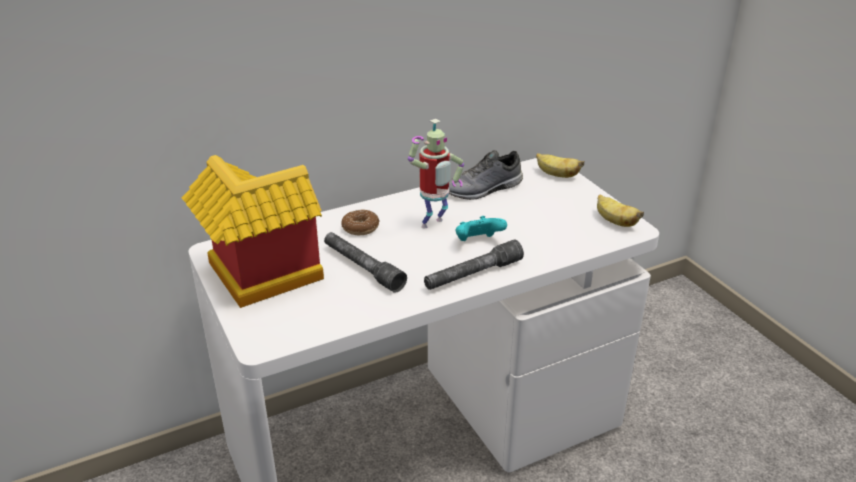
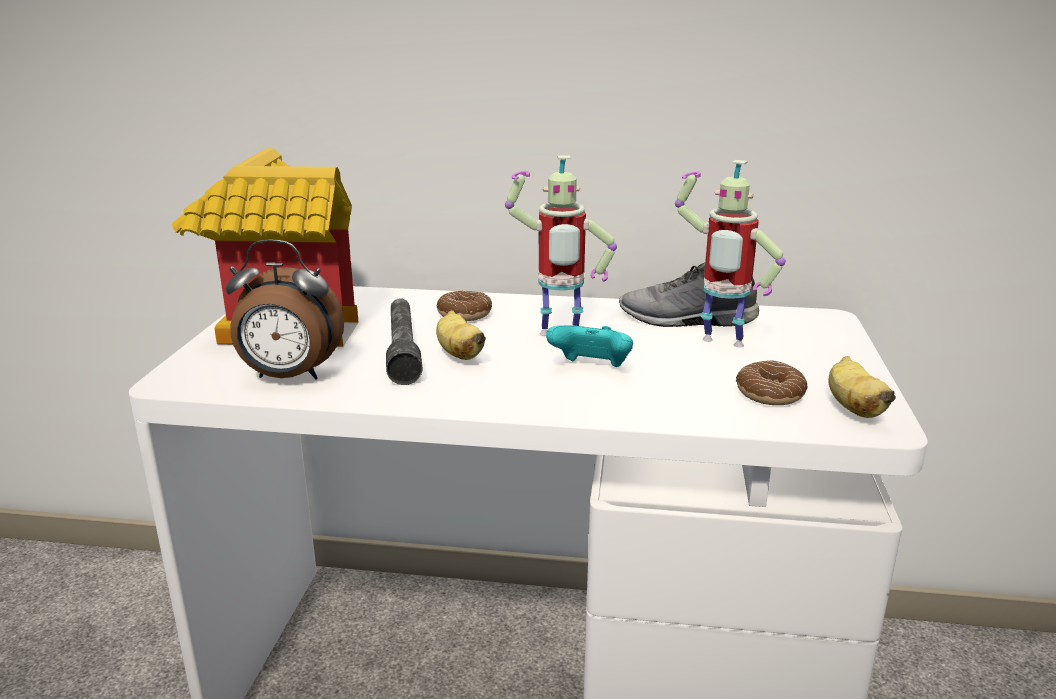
camera: 35 degrees right, 10 degrees down
(326, 312) = (289, 377): none -> alarm clock
(472, 275) = (527, 399): grey flashlight -> none
(519, 202) = (720, 344): none -> toy robot
(556, 175) = (825, 332): banana -> banana (459, 353)
(574, 227) = (769, 394): none -> donut

